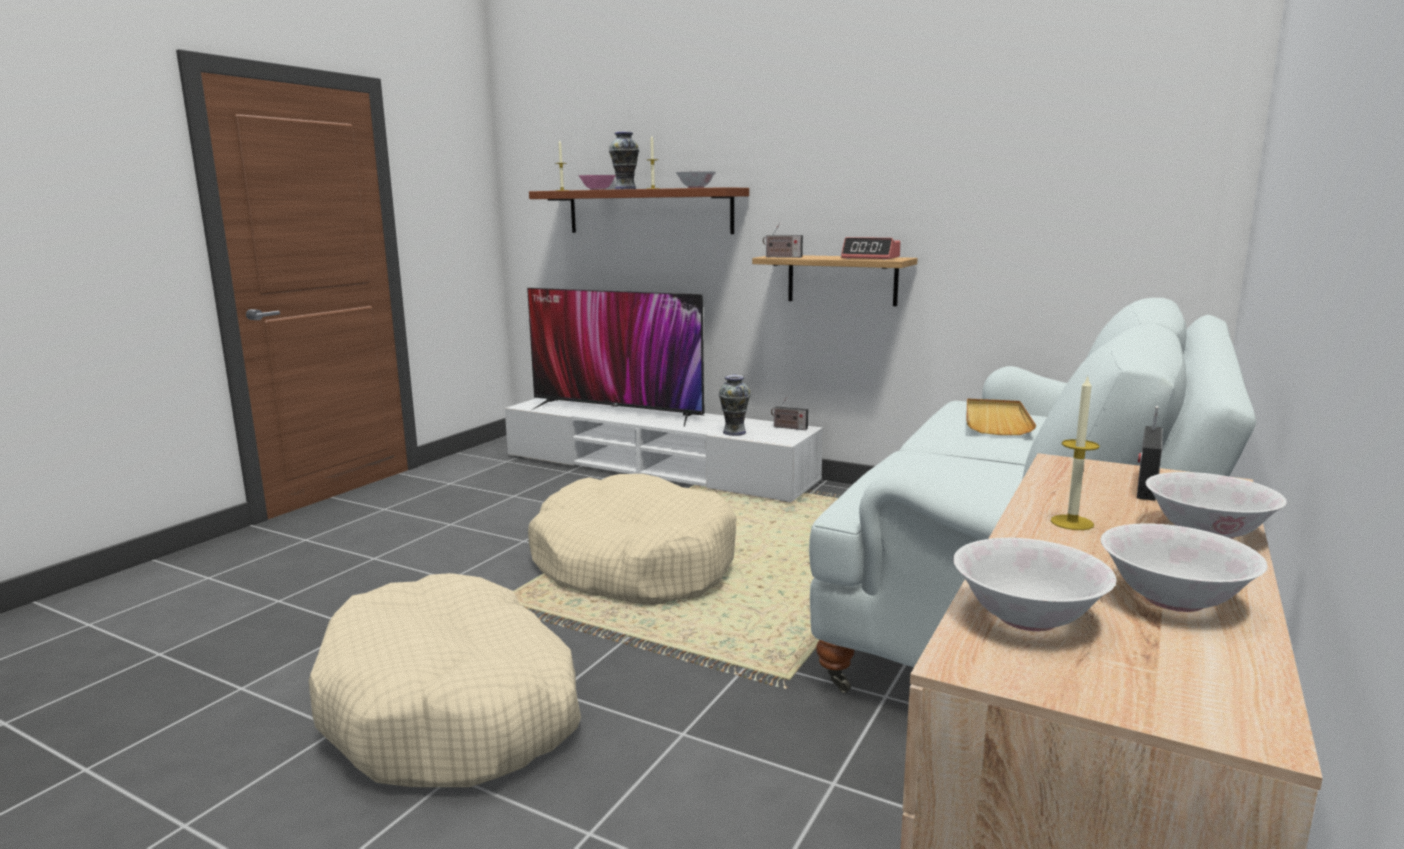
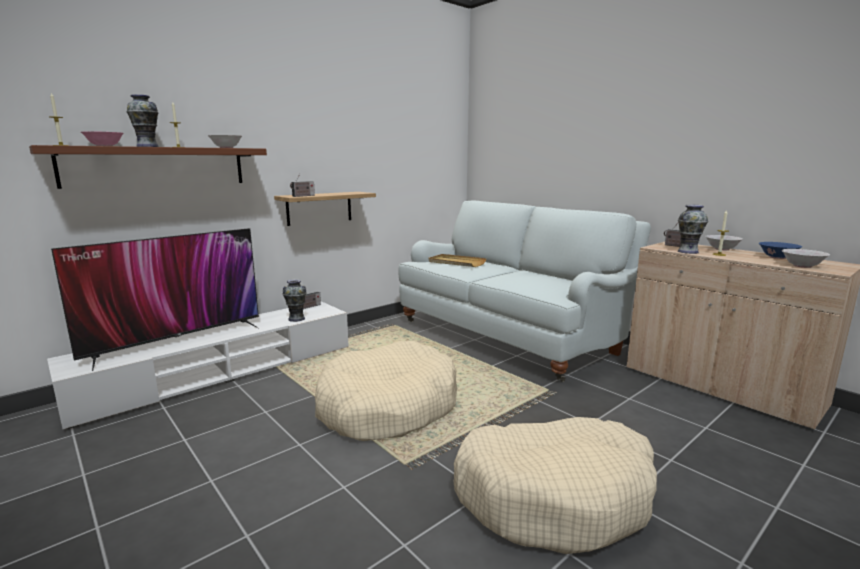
camera: 70 degrees left, 0 degrees up
(871, 258) = (347, 193): alarm clock -> none
(1055, 492) = (687, 251): none -> vase
(1174, 600) = (777, 257): white bowl -> blue bowl

